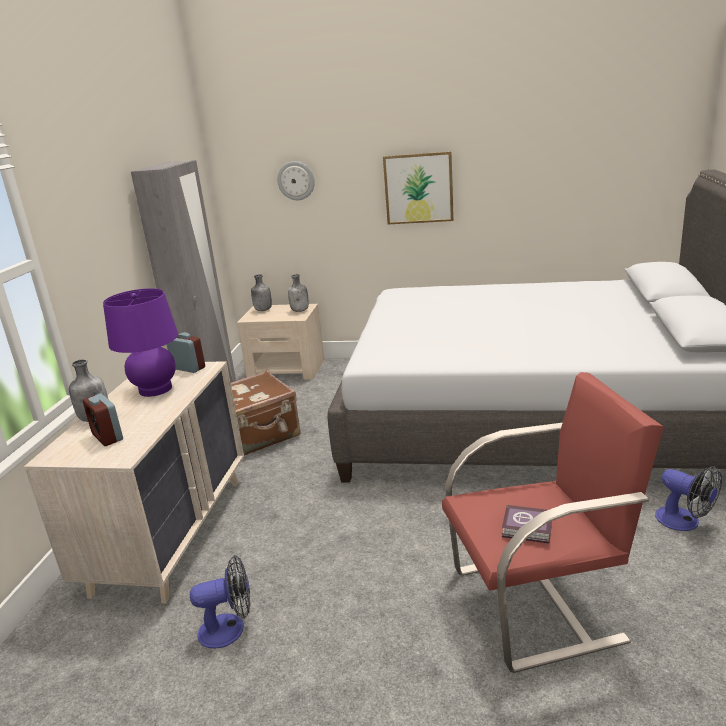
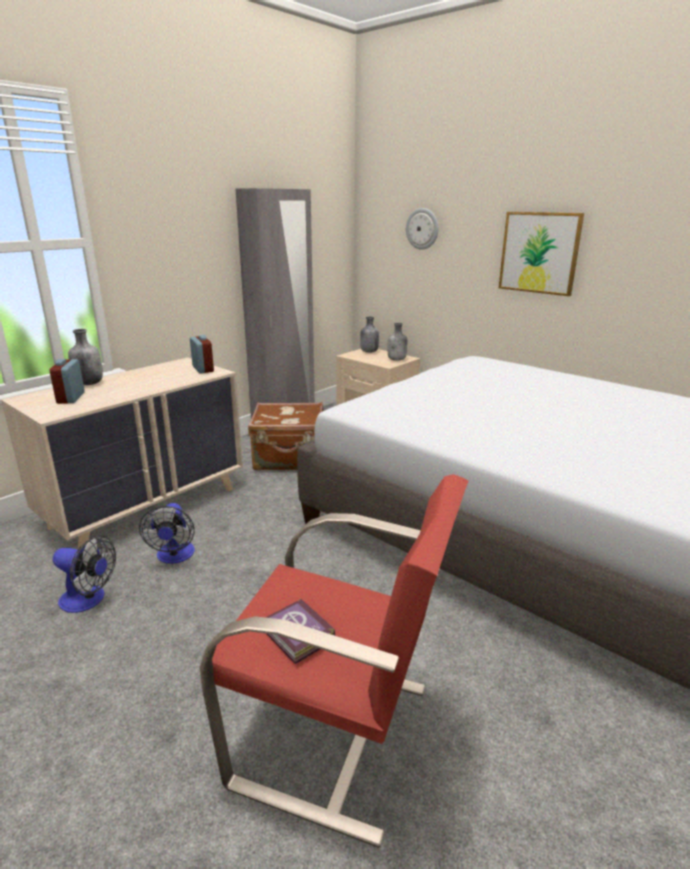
camera: 30 degrees right, 0 degrees up
(155, 389) = (157, 376): purple table lamp -> none
(684, 522) = (619, 748): fan -> fan (174, 556)

